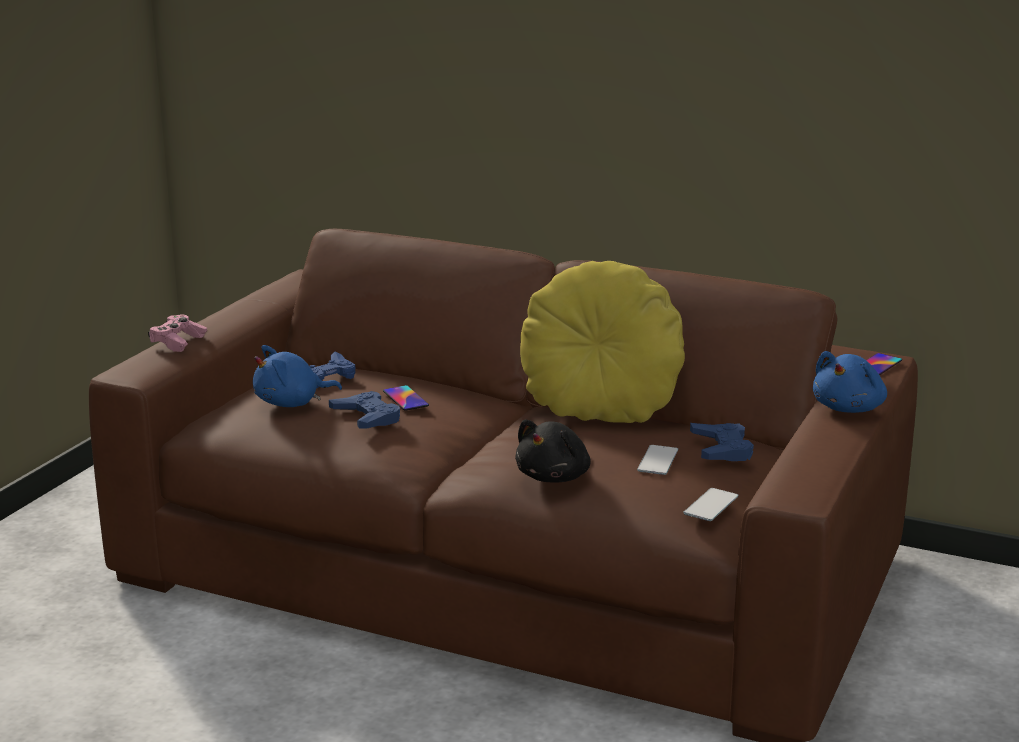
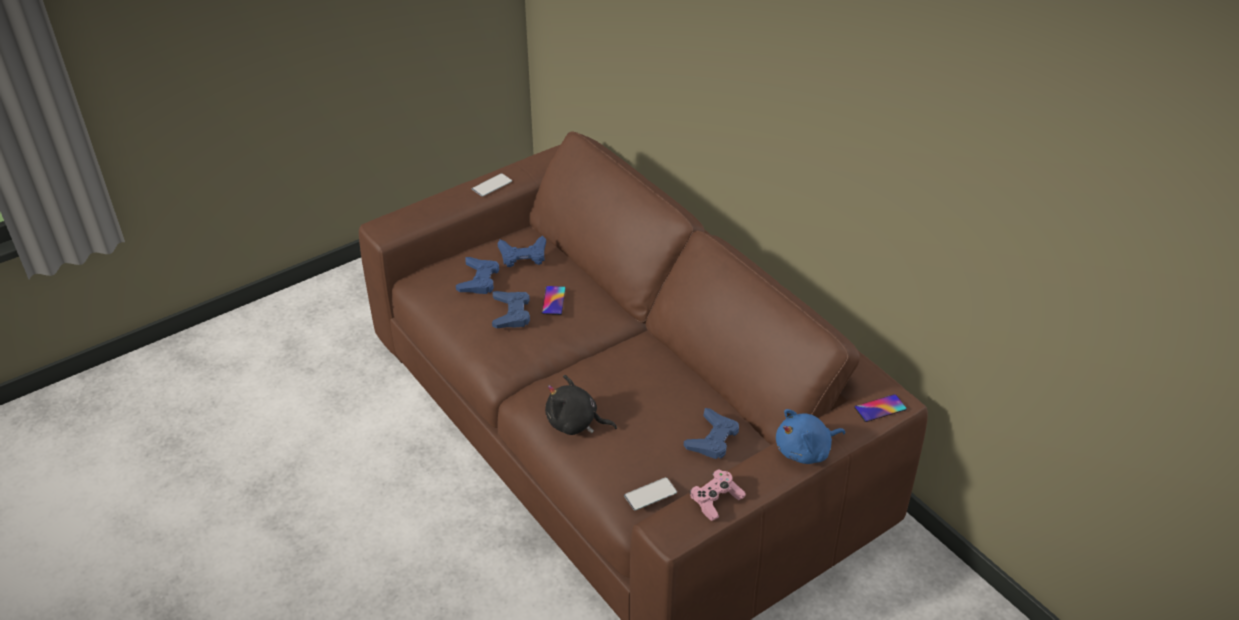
camera: 30 degrees right, 20 degrees up
(178, 342) = (435, 203): pink game controller -> pink game controller (716, 500)
(292, 403) = (479, 280): blue plush toy -> blue game controller
(555, 477) = (575, 423): black plush toy -> black plush toy turned 45 degrees clockwise
(600, 413) = (673, 363): yellow pillow -> none
(658, 460) = (654, 435): phone -> phone (492, 185)

